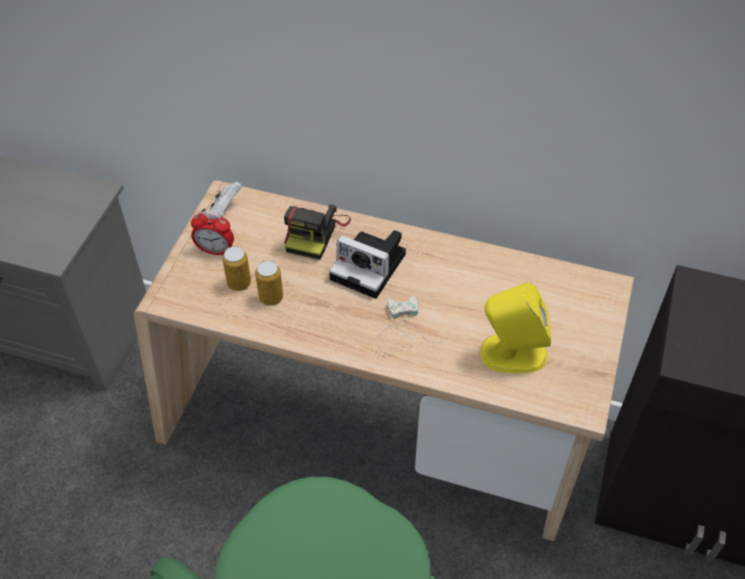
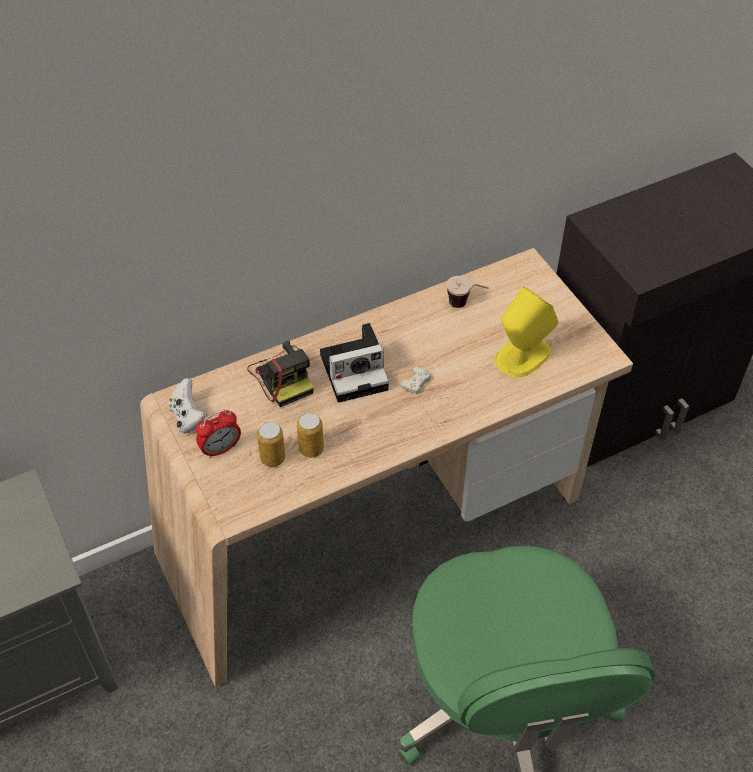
camera: 45 degrees left, 0 degrees up
(514, 282) = (466, 307): none -> cup

